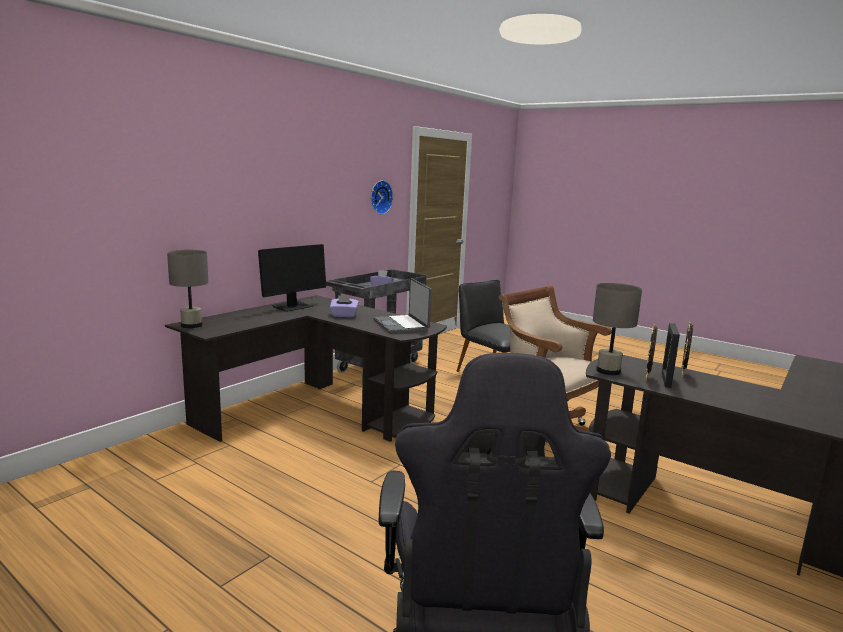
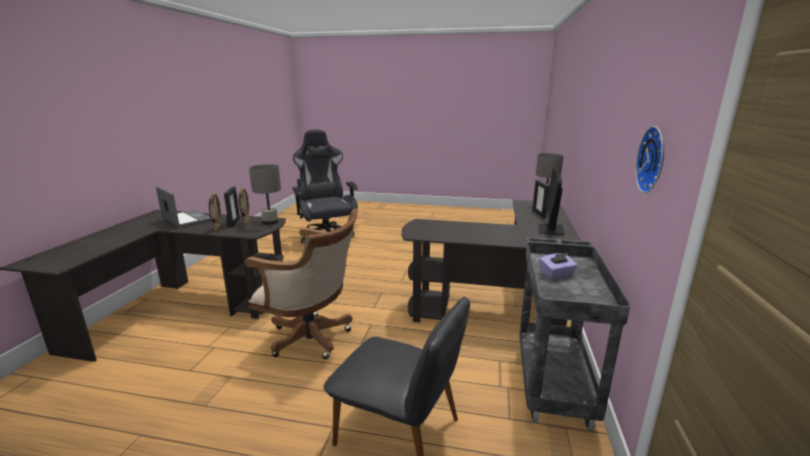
camera: 155 degrees right, 5 degrees up
(246, 318) = (539, 214): none -> picture frame
(344, 315) = (494, 230): purple tissue box -> none
(402, 325) = (435, 230): laptop -> laptop (186, 220)

